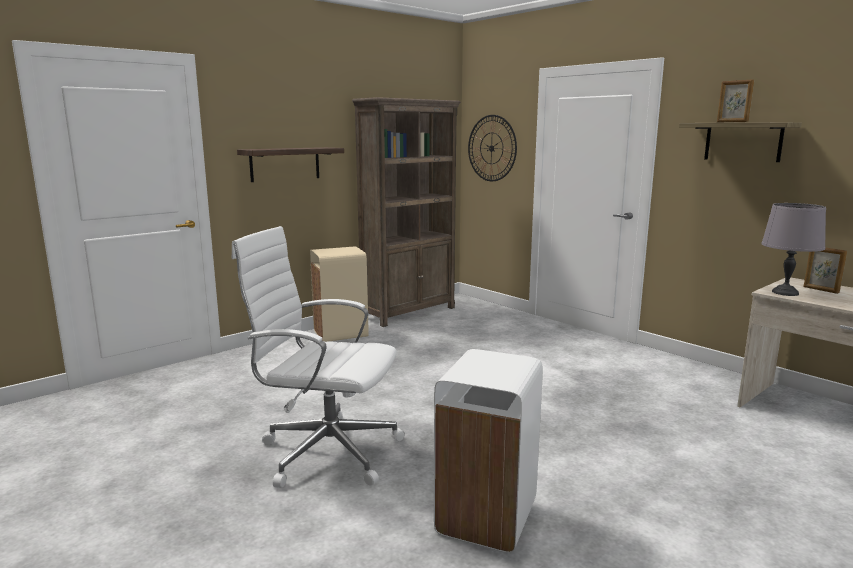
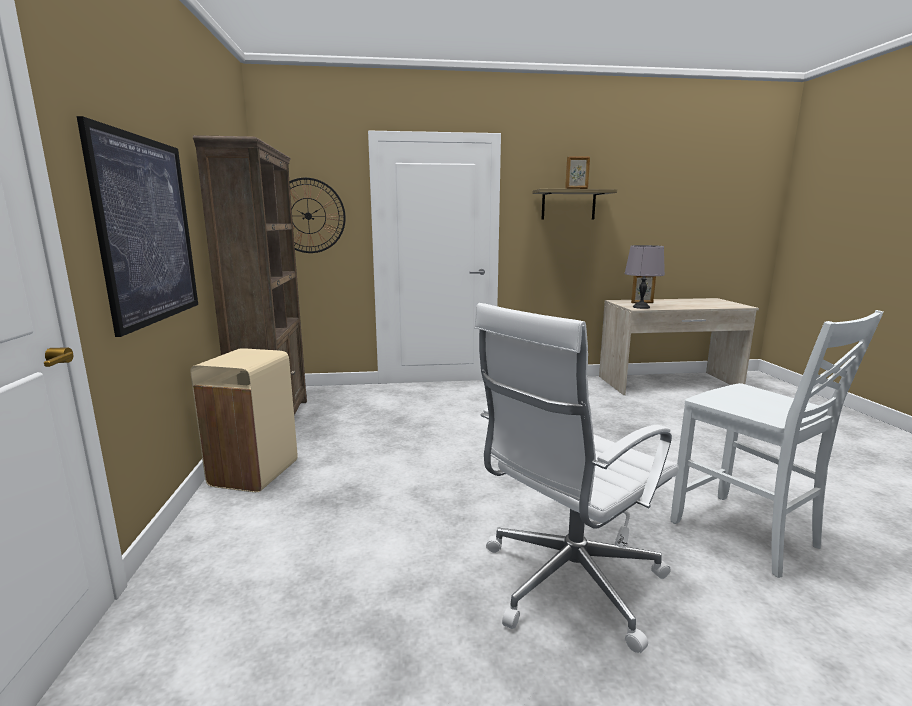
camera: 55 degrees left, 0 degrees up
(285, 164) = (147, 230): shelf -> picture
(485, 517) = (746, 535): white trash can -> white chair

